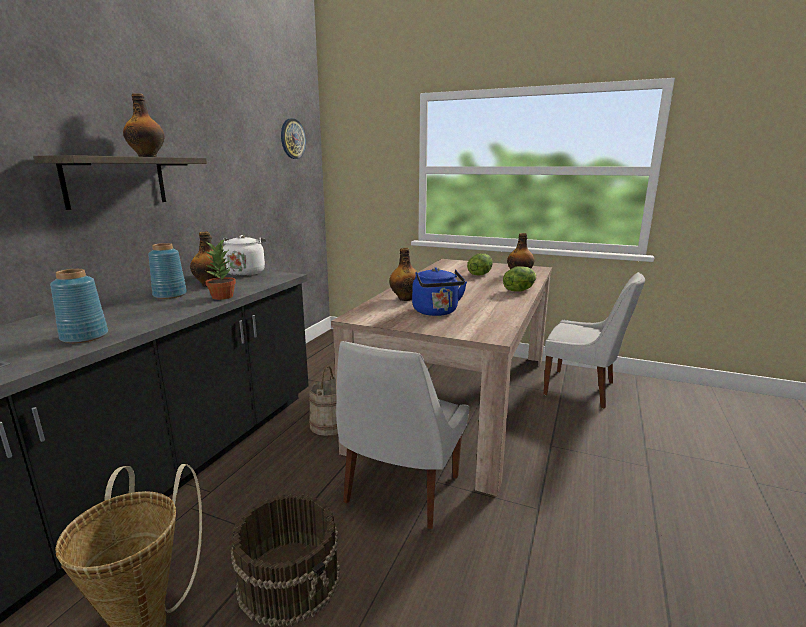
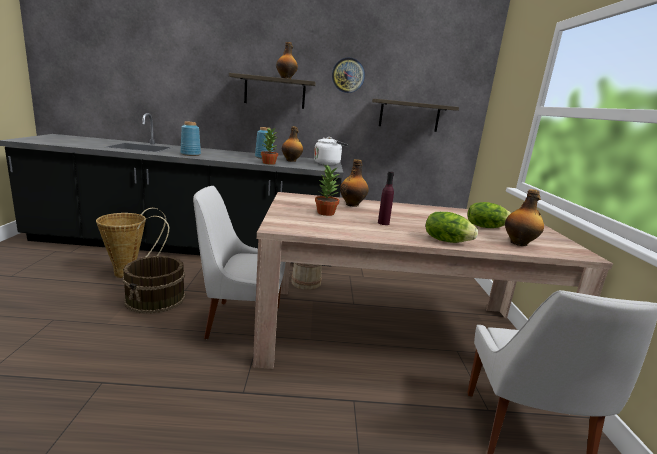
camera: 65 degrees right, 0 degrees up
(273, 188) = (409, 115): none -> shelf
(292, 138) = (446, 77): wall clock -> wall clock (348, 75)
(436, 312) = (325, 213): blue kettle -> potted plant
(472, 298) = (383, 223): none -> purple bottle

